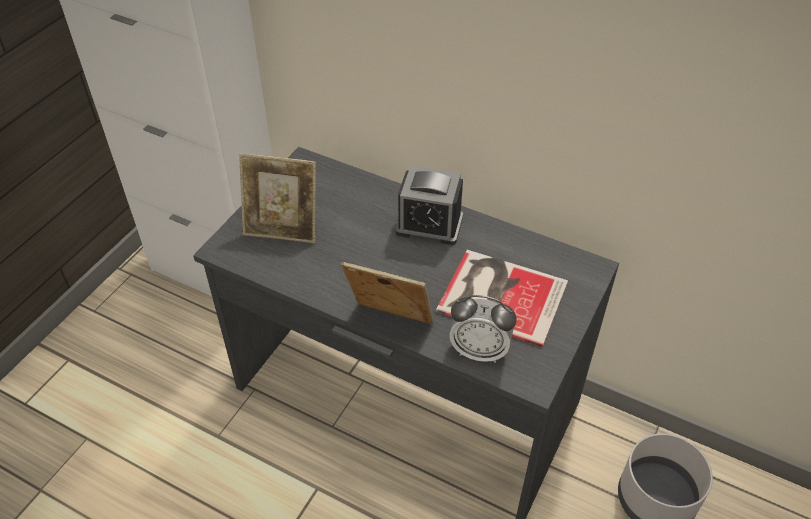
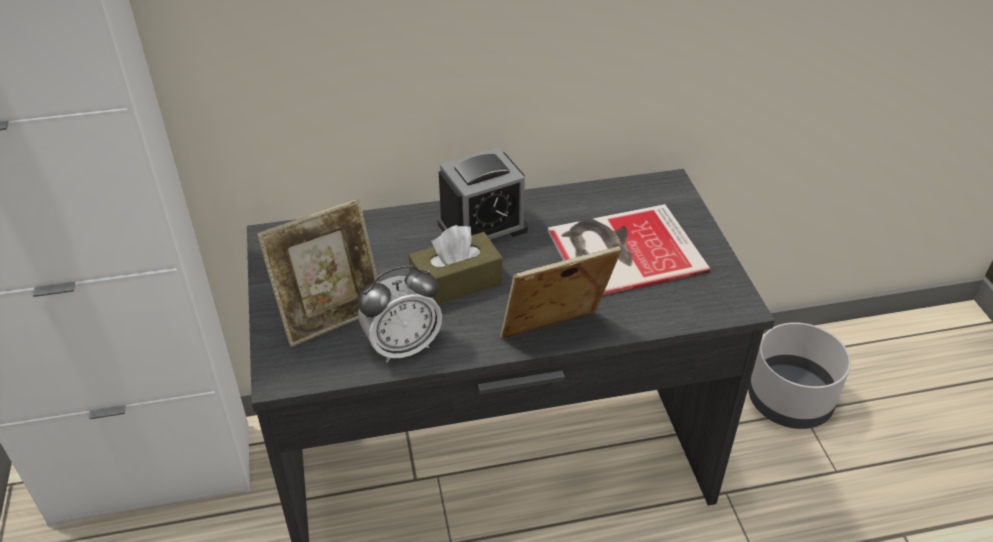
camera: 40 degrees left, 5 degrees down
(372, 252) = (456, 282): none -> brown tissue box
(479, 350) = (663, 308): alarm clock -> alarm clock (403, 346)

